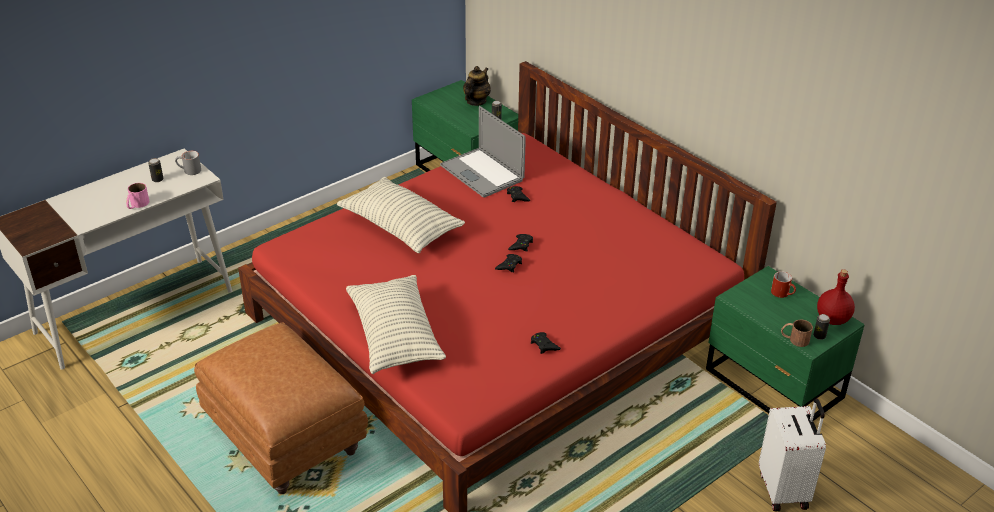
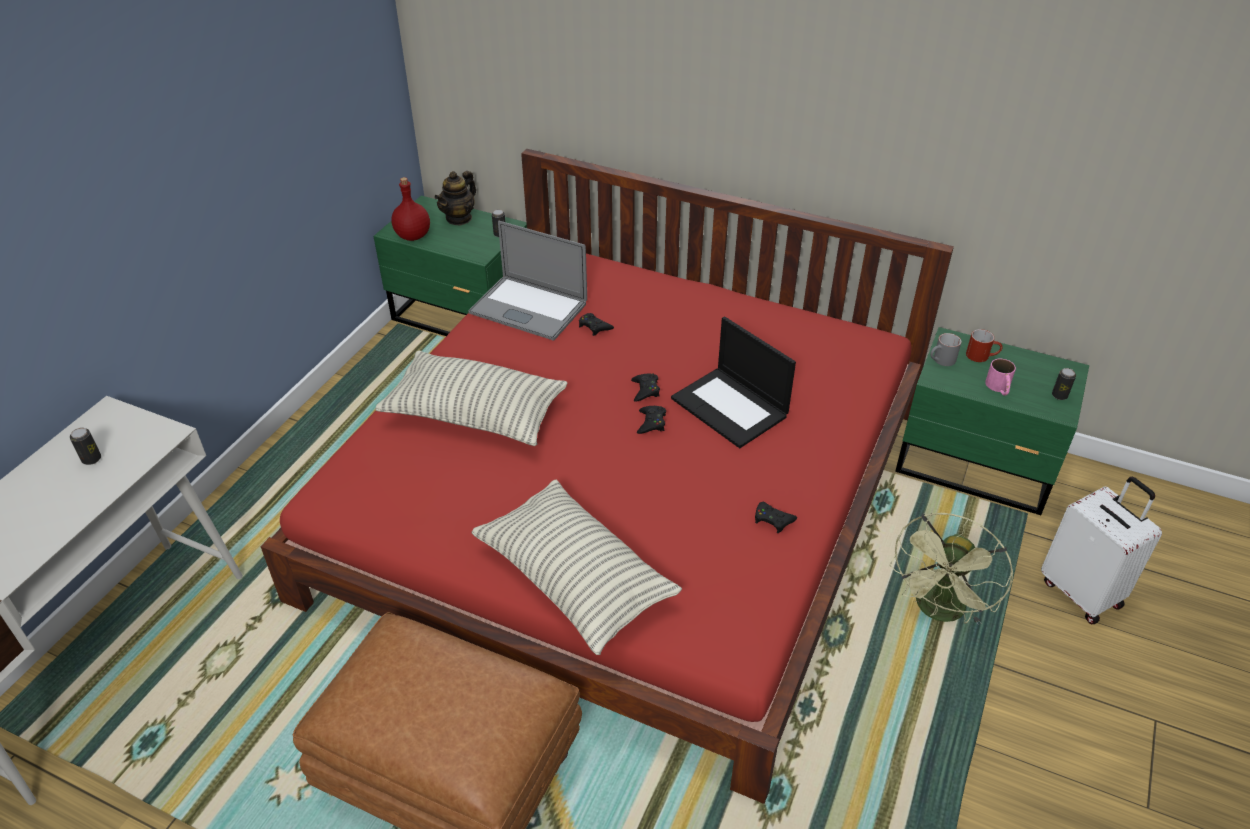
camera: 25 degrees left, 5 degrees up
(137, 205) = (80, 512): pink mug -> pink mug (999, 388)
(189, 171) = (136, 429): grey mug -> grey mug (941, 361)
(476, 101) = (459, 218): teapot -> teapot turned 150 degrees counterclockwise
(570, 272) = (731, 407): none -> laptop
(664, 464) = (938, 612): none -> green fan
(794, 339) = (1038, 408): brown mug -> none
(832, 319) = (1054, 370): red bottle -> red bottle (412, 236)

